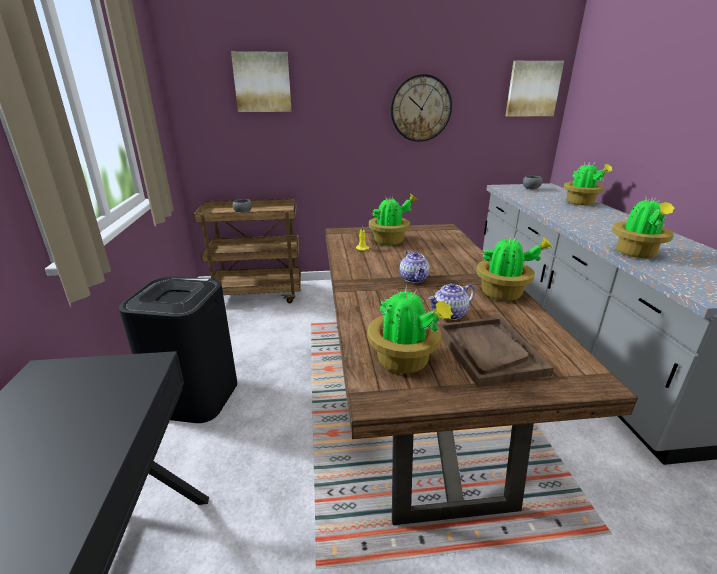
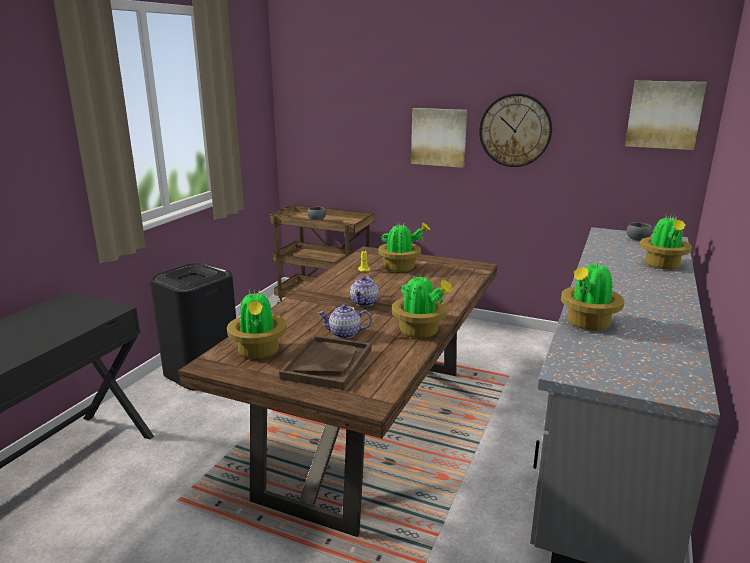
camera: 30 degrees right, 5 degrees down
(262, 82) = (354, 97): picture -> picture (439, 137)

